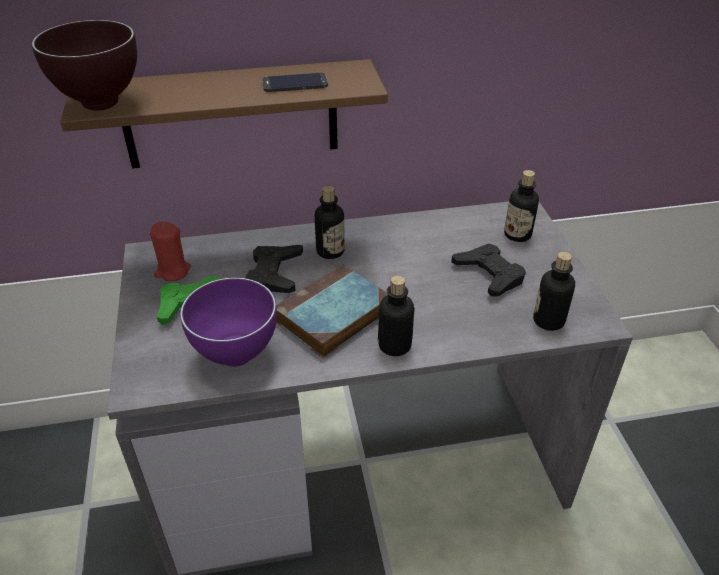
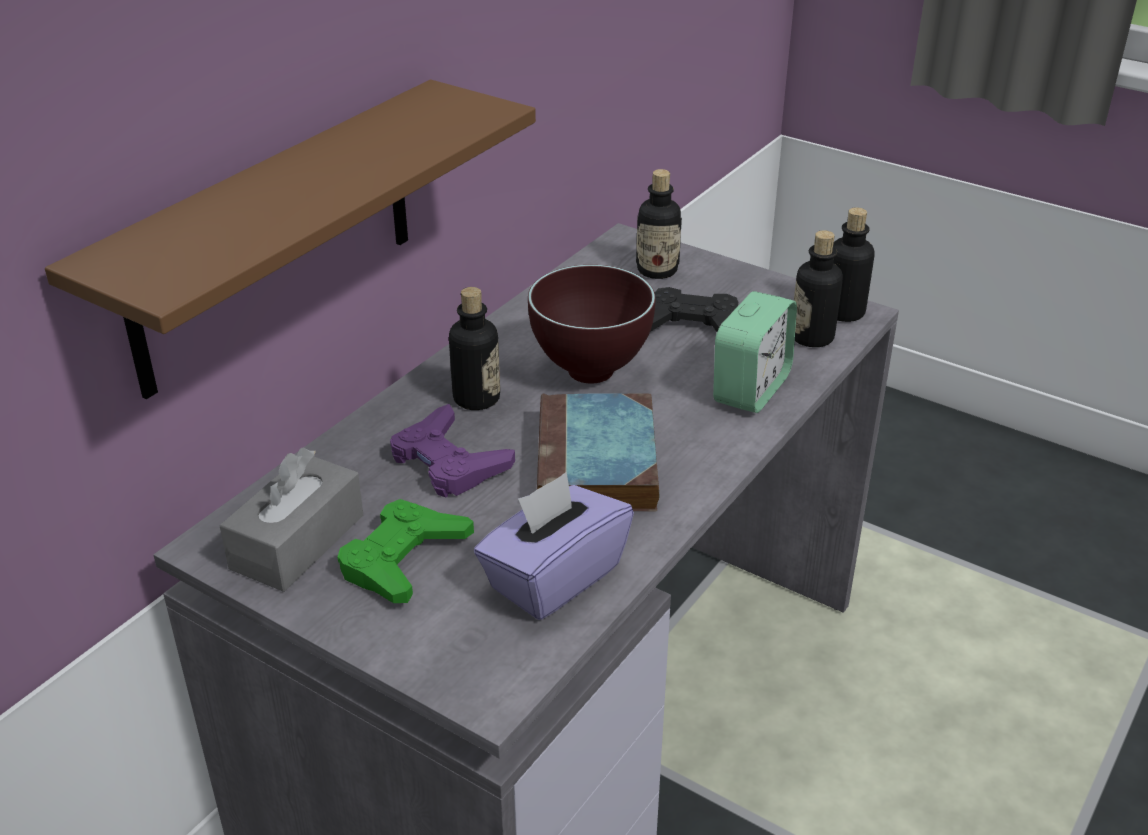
camera: 45 degrees left, 5 degrees down
(99, 103) = (171, 270): brown bowl -> brown bowl (587, 373)
(172, 271) = (297, 542): red candle -> grey tissue box
(234, 356) = (553, 577): purple bowl -> purple tissue box
(275, 274) = (448, 462): black game controller -> purple game controller
(294, 83) = (400, 138): phone -> none
(394, 345) = (709, 450): bottle -> bottle (843, 312)
(467, 328) = (751, 389): none -> alarm clock

